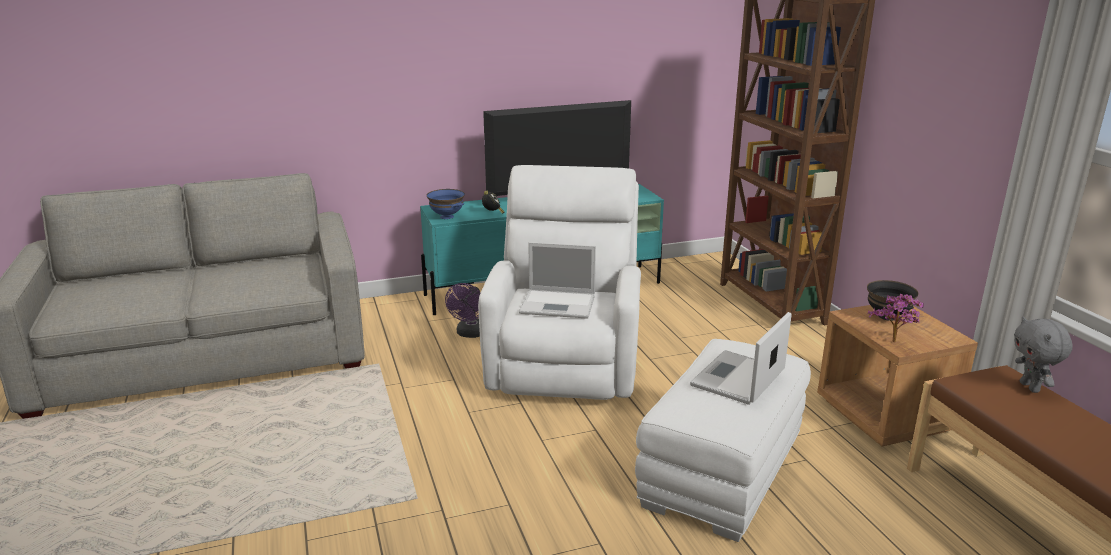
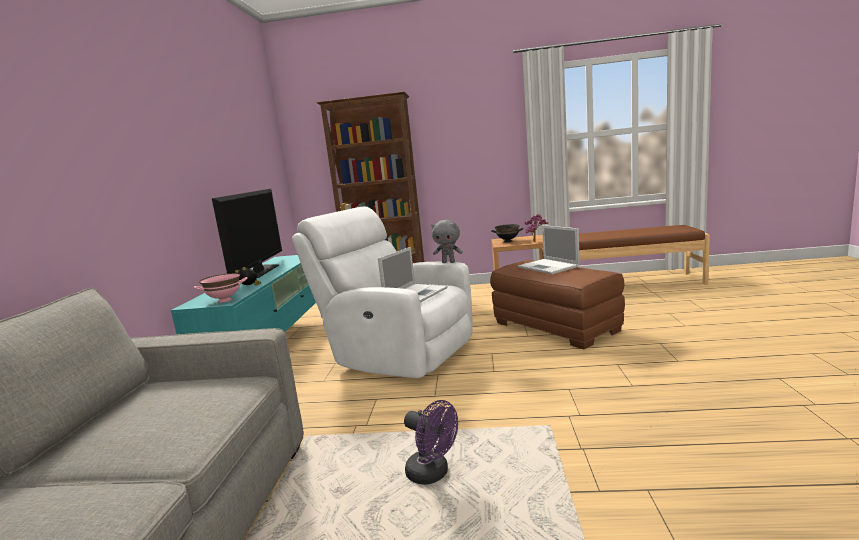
camera: 65 degrees left, 10 degrees down
(447, 216) = (225, 300): blue bowl -> pink bowl
(470, 334) = (306, 386): purple fan -> purple fan (433, 474)
(723, 473) = (556, 327): white ottoman -> brown ottoman
(1031, 387) = (583, 233): grey plush toy -> grey plush toy (448, 262)

